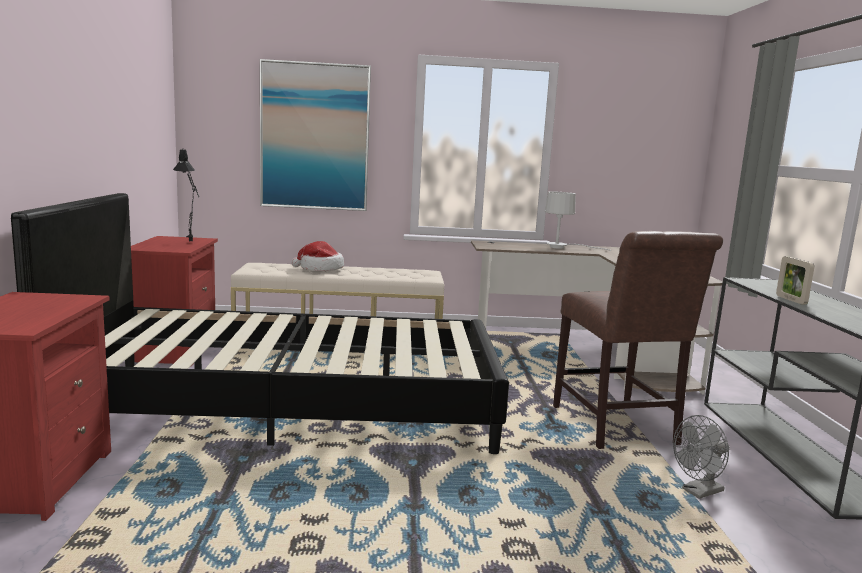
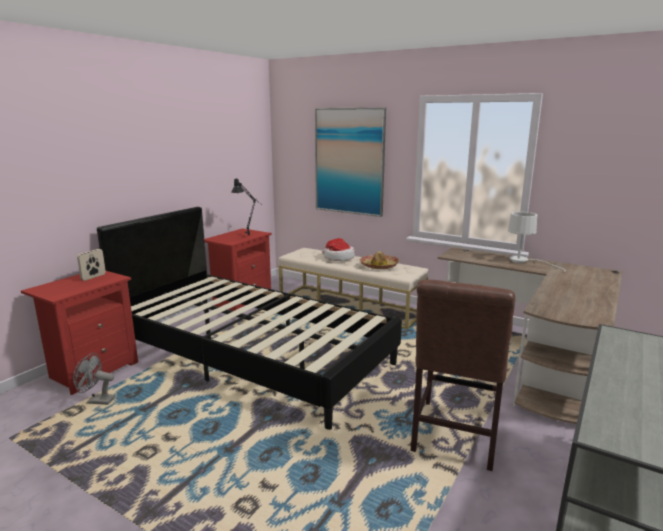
camera: 35 degrees right, 5 degrees up
(386, 272) = (379, 266): none -> hat
(698, 492) = (442, 519): grey fan -> grey fan (96, 401)
(791, 300) = (607, 368): picture frame -> picture frame (93, 277)

